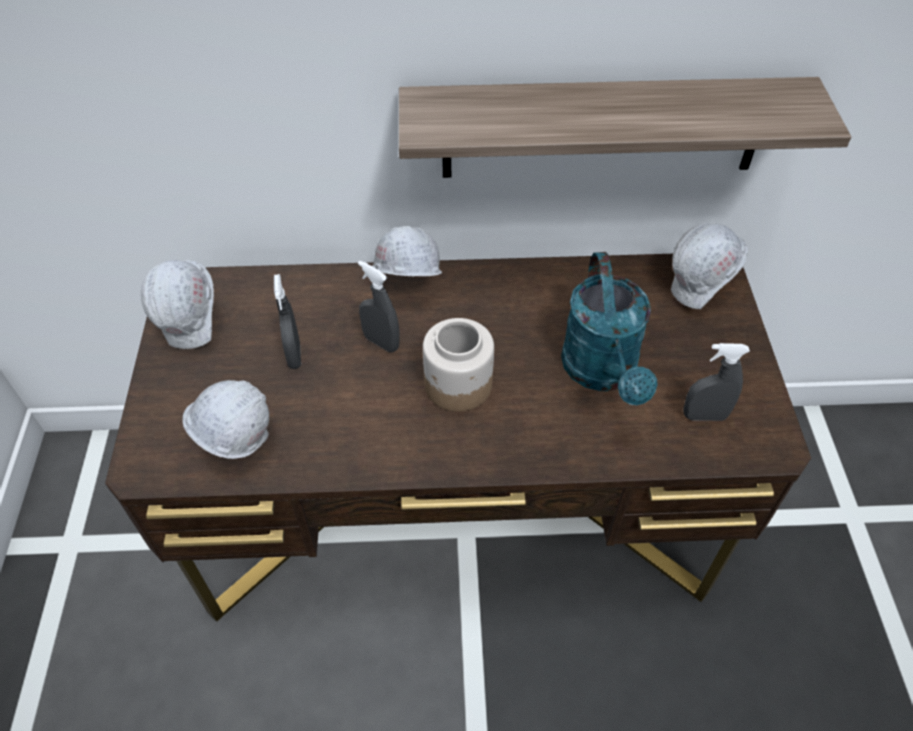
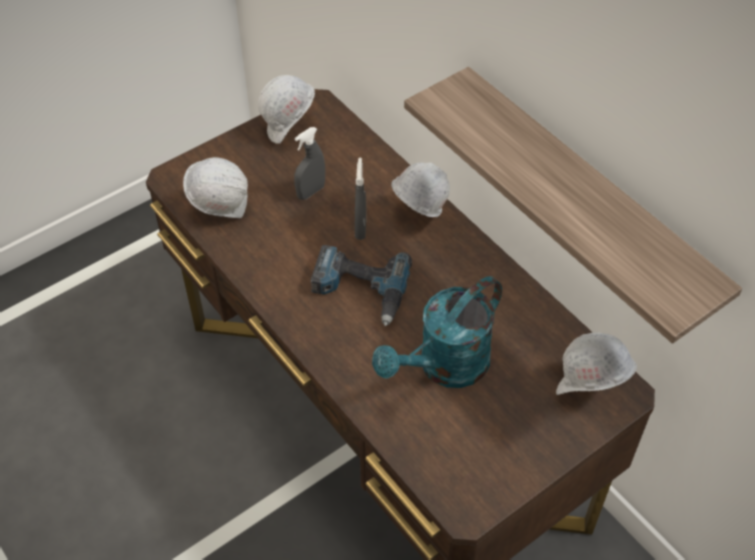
camera: 55 degrees right, 0 degrees up
(458, 385) = (359, 290): jar -> power drill
(704, 416) = (457, 450): grey spray bottle -> none

